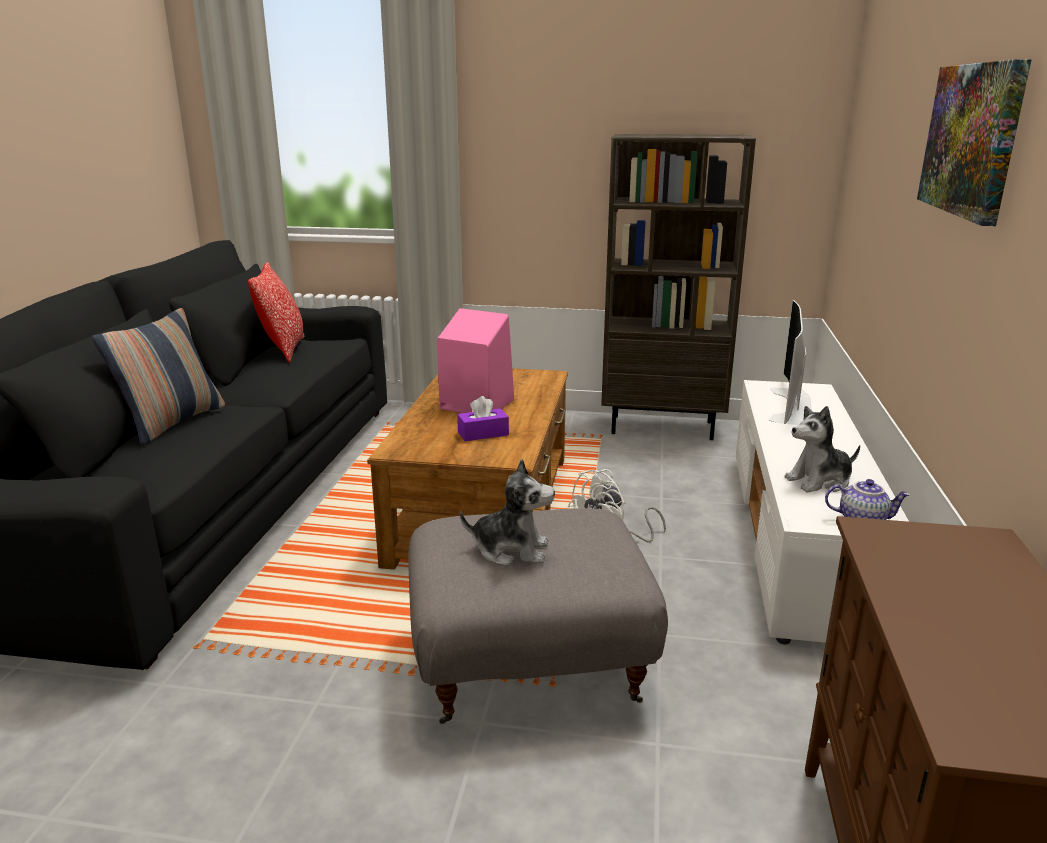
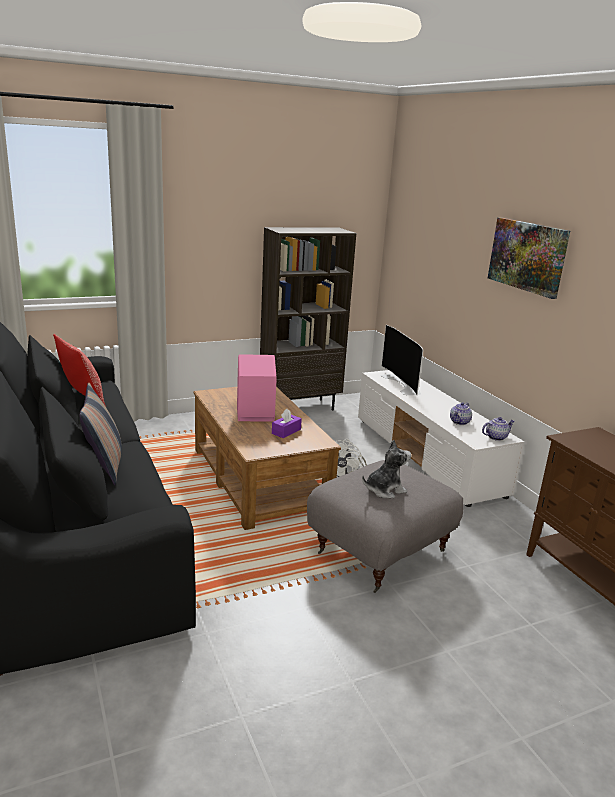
camera: 35 degrees left, 0 degrees up
(819, 481) = (460, 422): plush toy -> teapot

